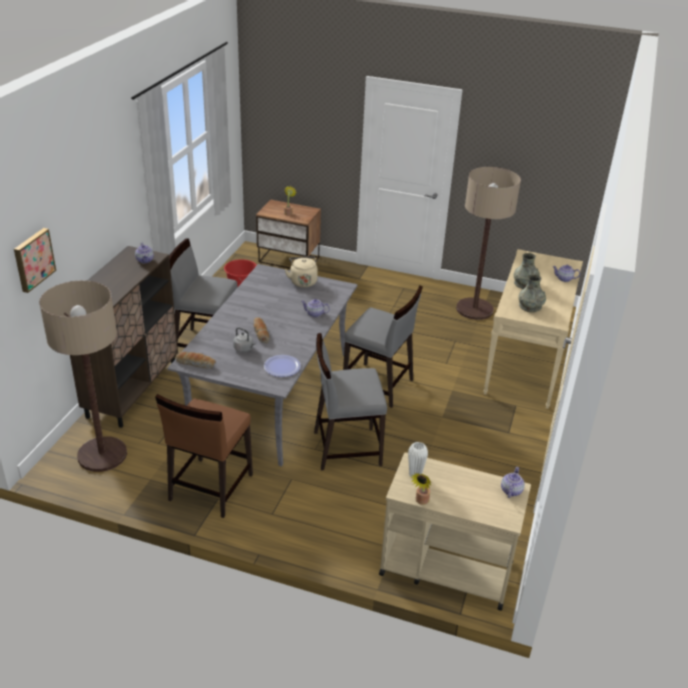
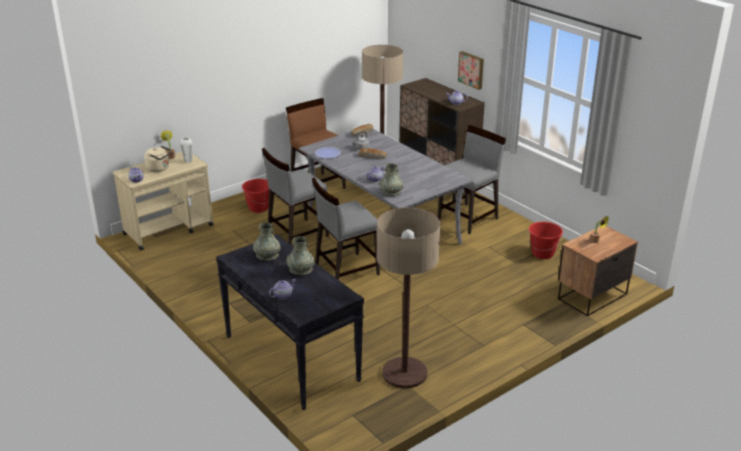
camera: 125 degrees right, 5 degrees down
(33, 259) = (418, 35): picture -> picture (471, 69)
(303, 281) = (426, 188): beige kettle -> beige kettle (159, 169)
(316, 512) = (258, 208): none -> red bucket
(332, 297) = (391, 192): none -> grey vase
(346, 448) = (297, 234): grey chair -> grey chair turned 150 degrees counterclockwise
(526, 364) = (291, 358): beige console table -> black console table

